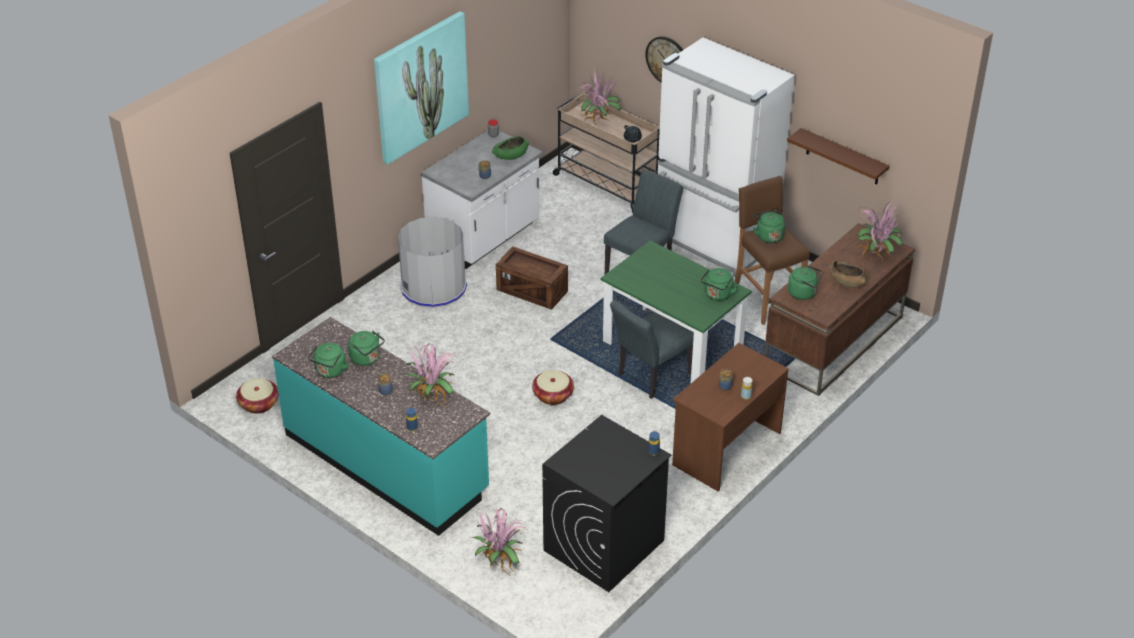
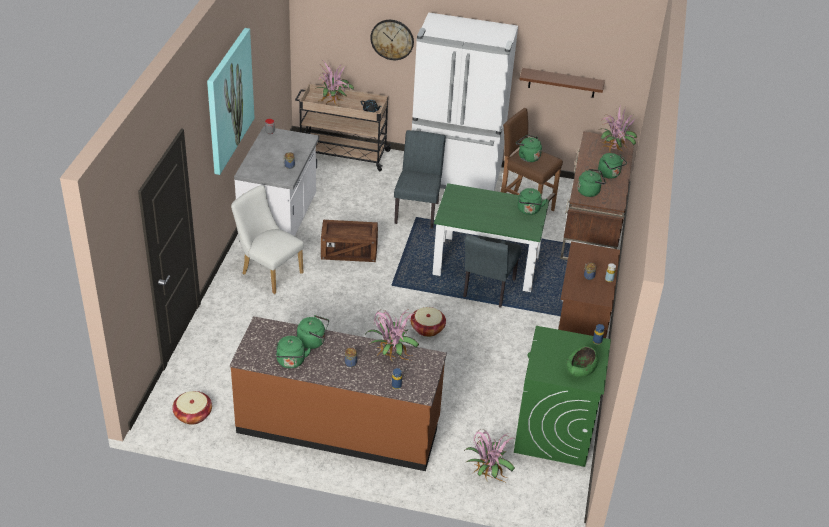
camera: 30 degrees left, 0 degrees up
(386, 462) = (338, 426): turquoise counter -> brown counter
(433, 287) = (268, 272): grey trash can -> white chair
(510, 155) = (296, 144): green bowl -> green bowl (581, 369)
(603, 546) = (554, 432): black washing machine -> green washing machine
(846, 281) = (610, 174): brown bowl -> green kettle

